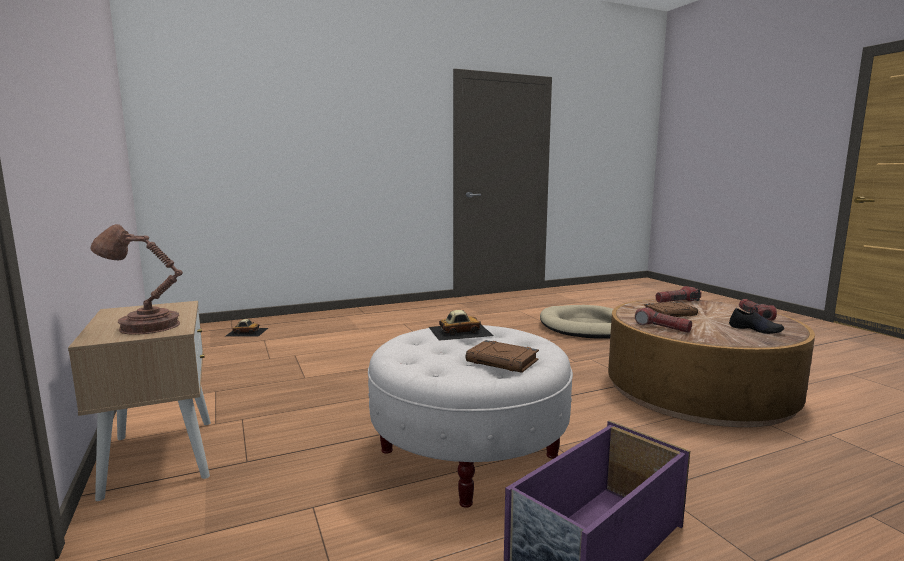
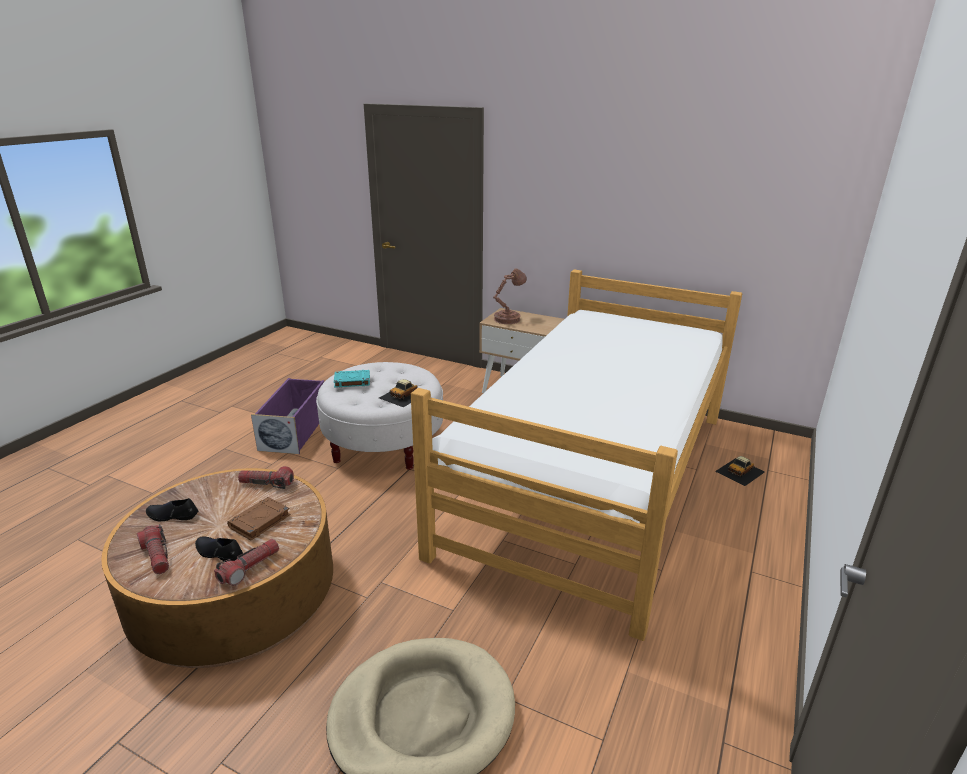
camera: 140 degrees right, 15 degrees up
(337, 357) = (594, 478): none -> bed
(503, 361) = (351, 381): brown book -> turquoise book
(702, 309) = (219, 553): none -> black shoe

